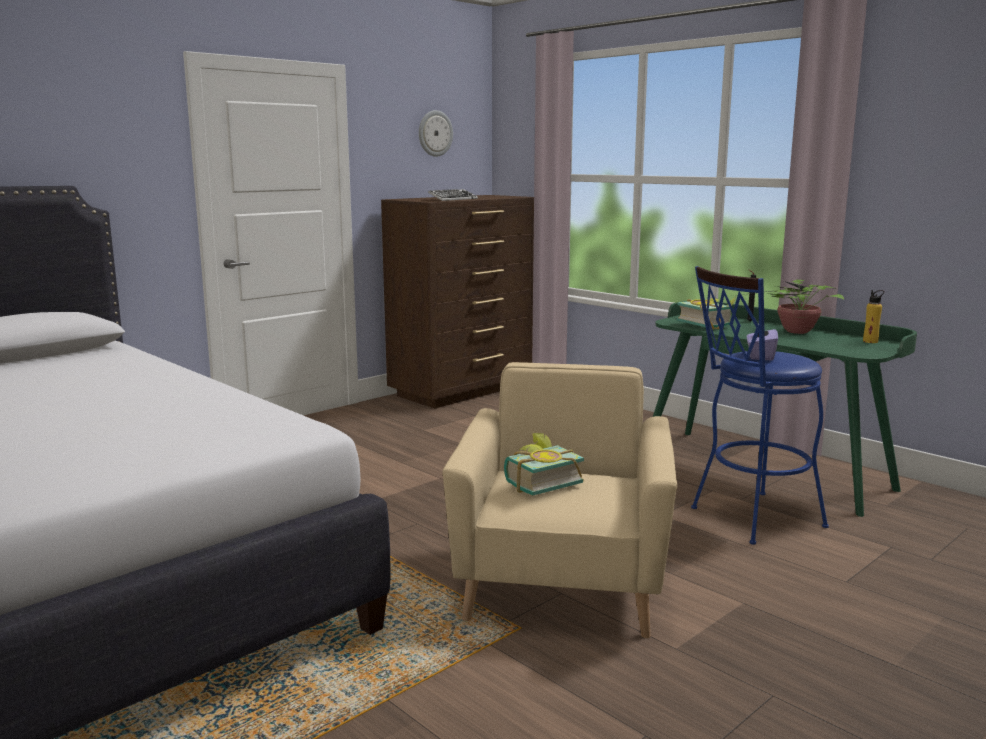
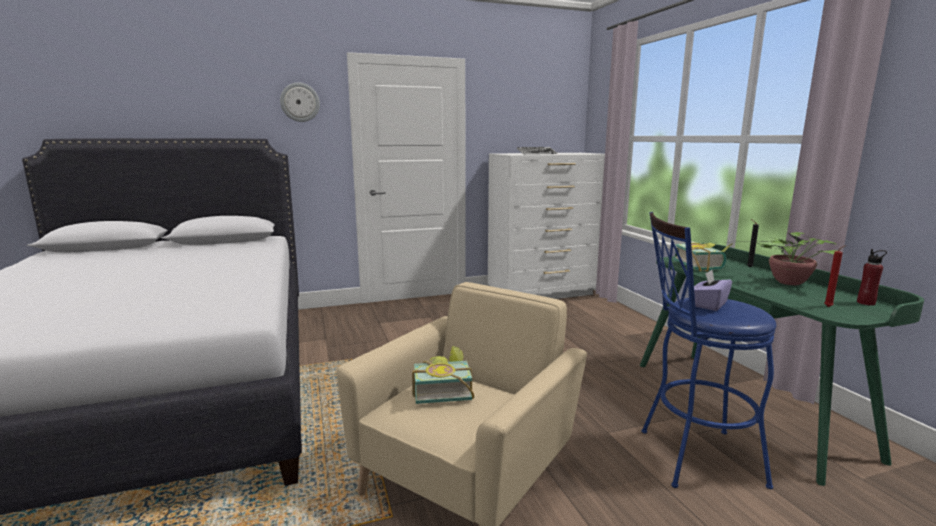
camera: 25 degrees right, 0 degrees up
(435, 133) = (536, 107): wall clock -> wall clock (300, 102)
(464, 390) = (543, 293): brown dresser -> white dresser
(848, 348) = (829, 307): none -> red candle
(870, 341) = (866, 303): yellow bottle -> red bottle

